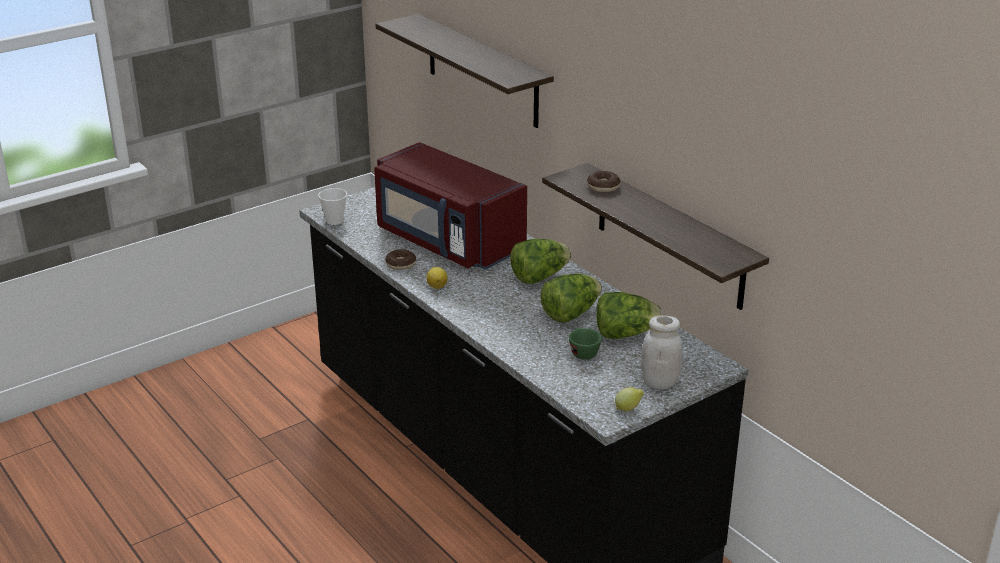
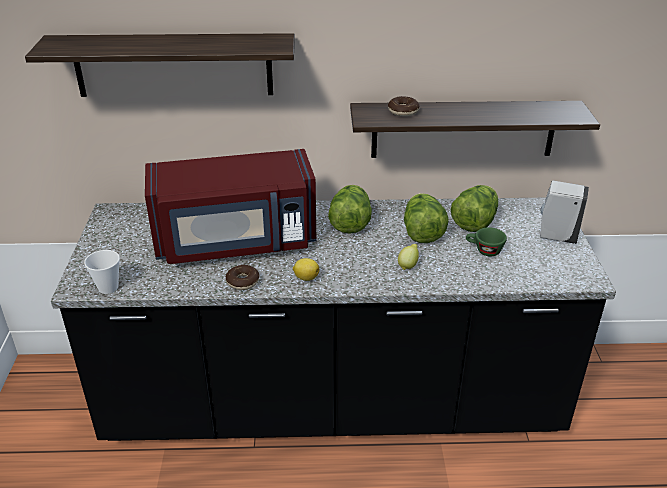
camera: 55 degrees left, 5 degrees up
(628, 409) = (583, 264): lemon -> lemon (408, 265)
(659, 383) = (555, 237): white jar -> white soap dispenser

